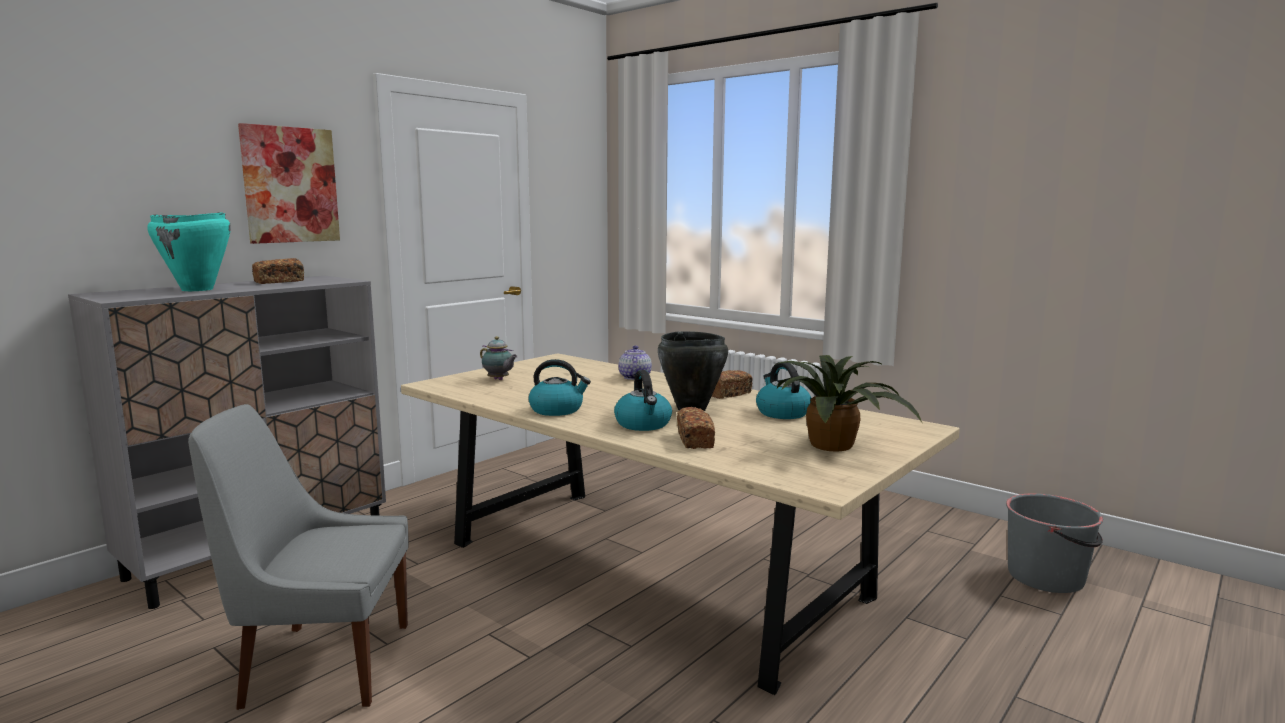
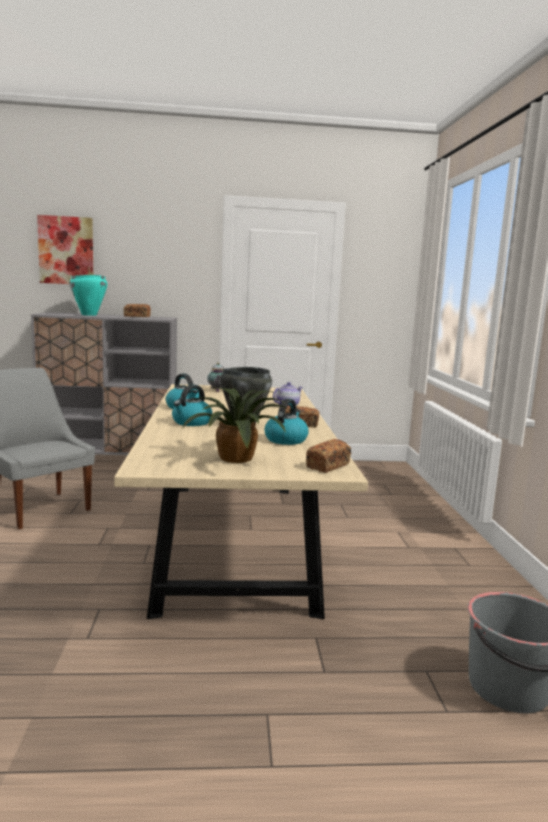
camera: 45 degrees right, 0 degrees up
(290, 185) = (163, 263): picture -> picture (66, 250)
(695, 440) = (181, 434): bread -> bread (328, 466)

